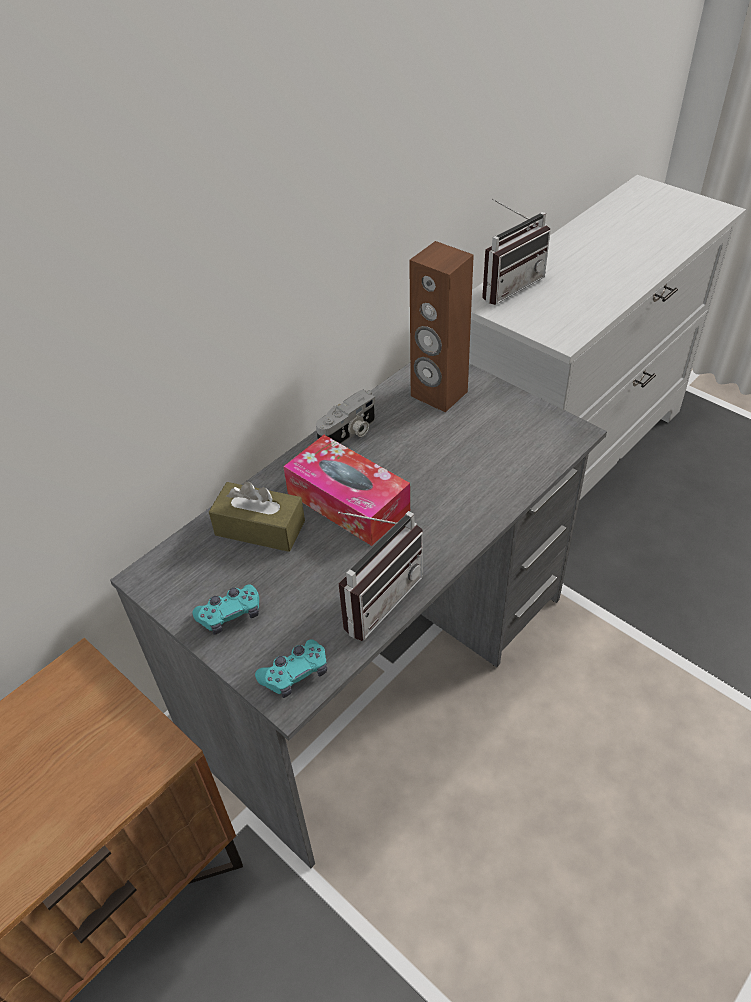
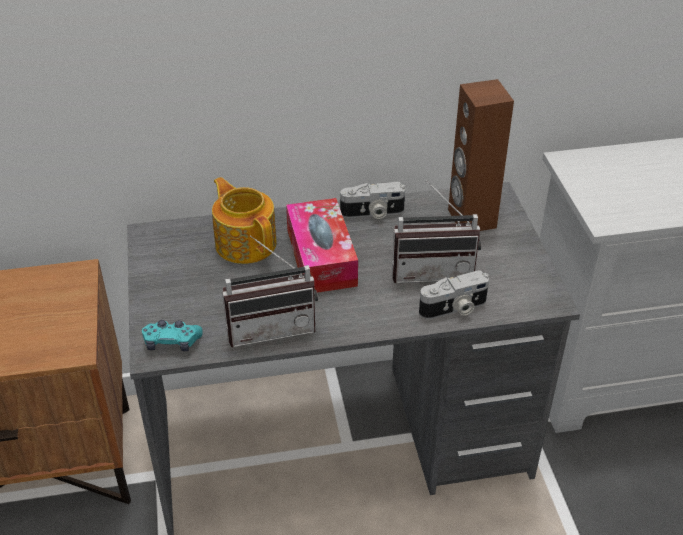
camera: 35 degrees right, 5 degrees down
(230, 615) = (172, 284): turquoise game controller -> none
(260, 528) = (246, 242): brown tissue box -> teapot
(507, 285) = (607, 159): radio -> radio (432, 270)
(511, 483) = (454, 309): none -> camera

